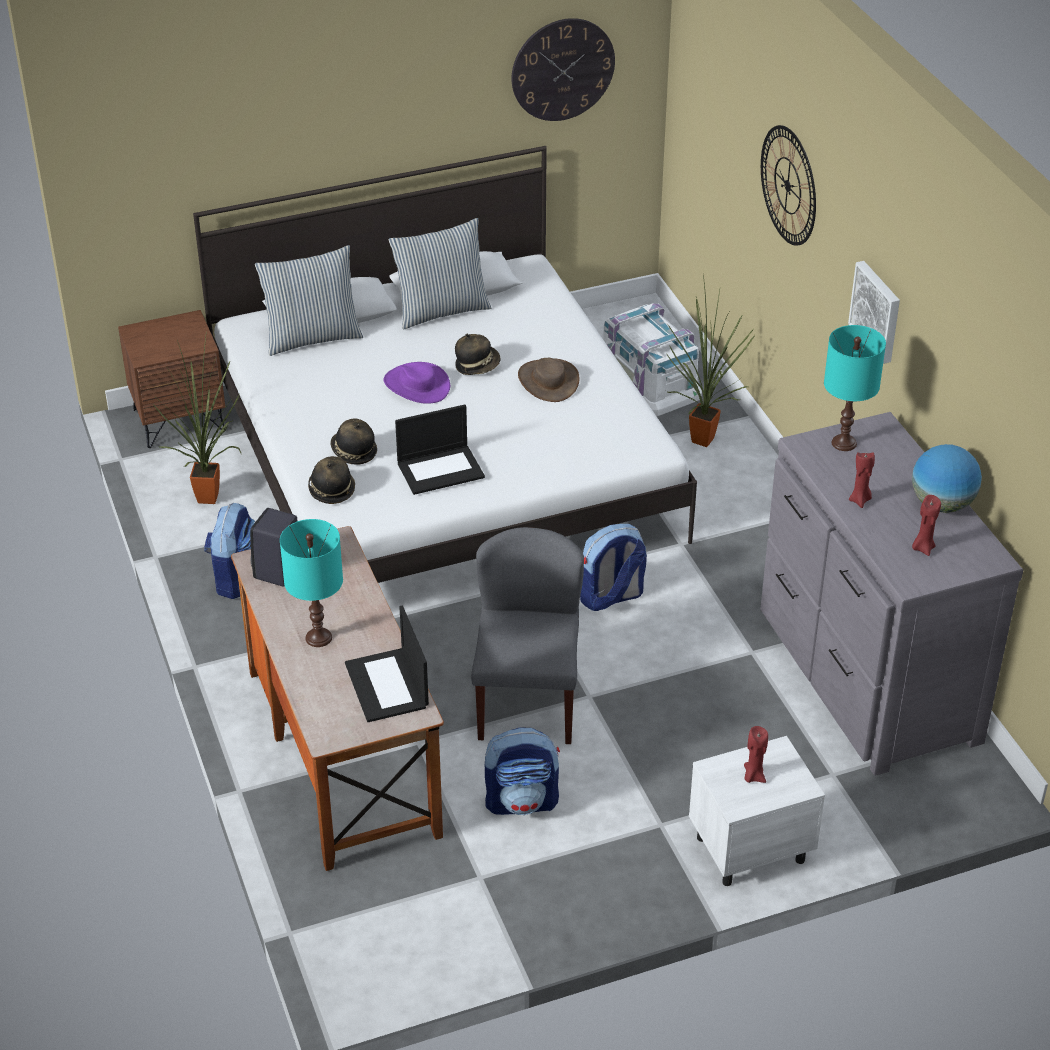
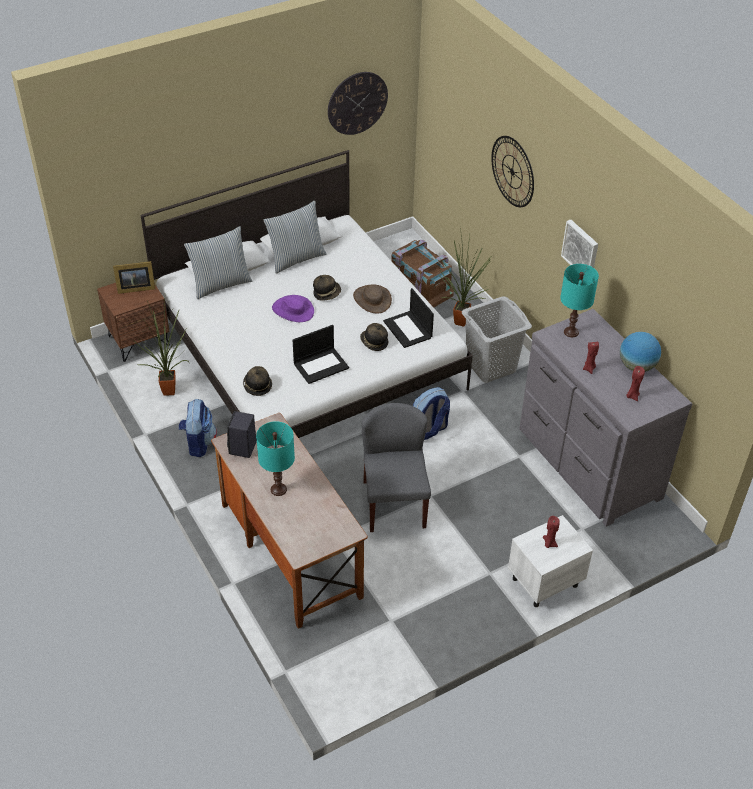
camera: 10 degrees left, 5 degrees up
(176, 331) = (135, 288): none -> picture frame
(353, 452) = (264, 359): hat -> hat (373, 343)
(388, 686) = (328, 516): laptop -> laptop (408, 329)
(522, 801) = (405, 568): backpack -> none
(649, 380) = (420, 286): white storage box -> brown storage box
(738, 511) = (491, 366): none -> grey laundry basket

